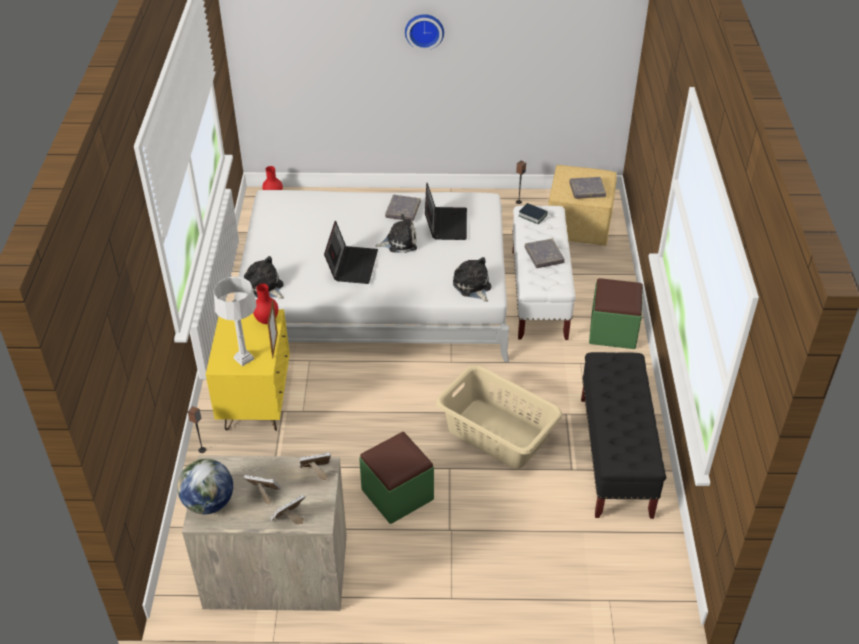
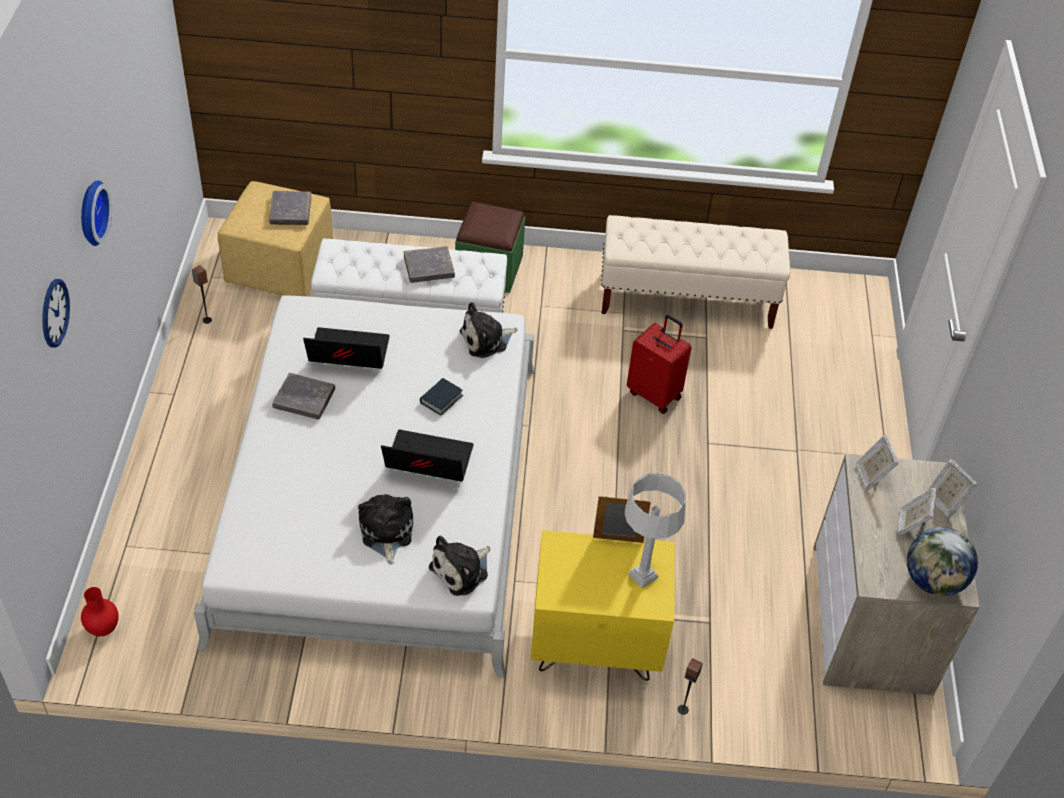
camera: 90 degrees left, 5 degrees up
(266, 321) = (566, 550): red vase -> none
(347, 36) = (54, 313): none -> wall clock
(397, 494) = (749, 495): green ottoman -> none
(399, 242) = (382, 407): plush toy -> plush toy (386, 532)
(497, 434) = (655, 394): beige laundry basket -> red suitcase
(532, 215) = (342, 267): book -> book (441, 399)
(615, 456) = (687, 300): black bench -> beige bench

